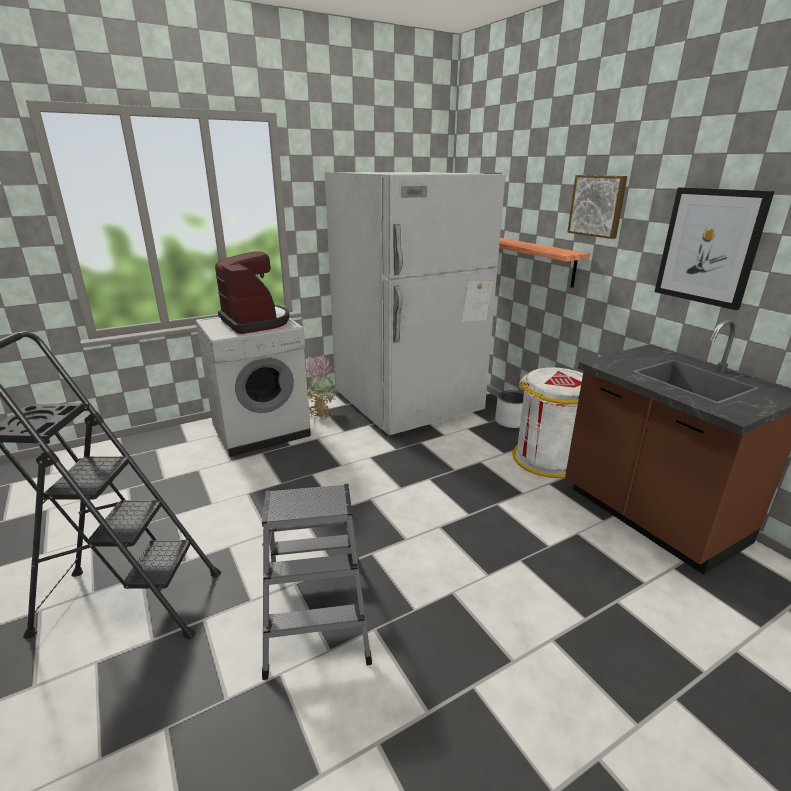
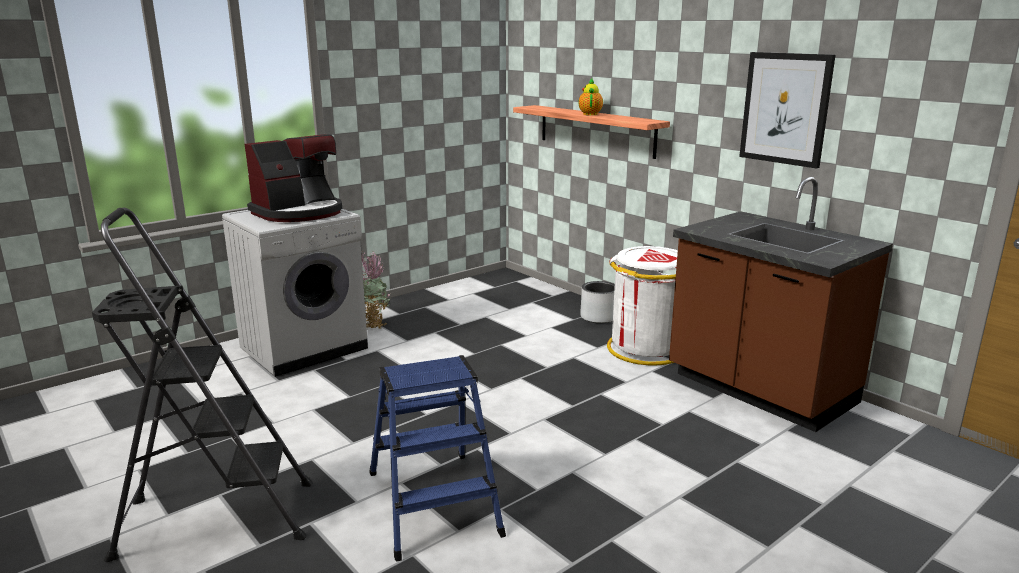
camera: 10 degrees left, 5 degrees down
(255, 322) = (299, 212): coffee machine -> coffee machine turned 90 degrees clockwise
(316, 610) = (433, 501): grey step ladder -> blue step ladder
(408, 401) = (474, 305): white fridge -> none
(517, 243) = (590, 114): none -> teapot
(597, 206) = (674, 71): picture -> none

